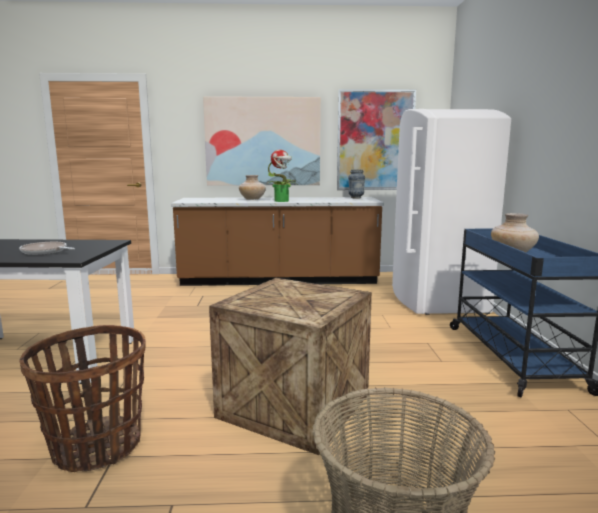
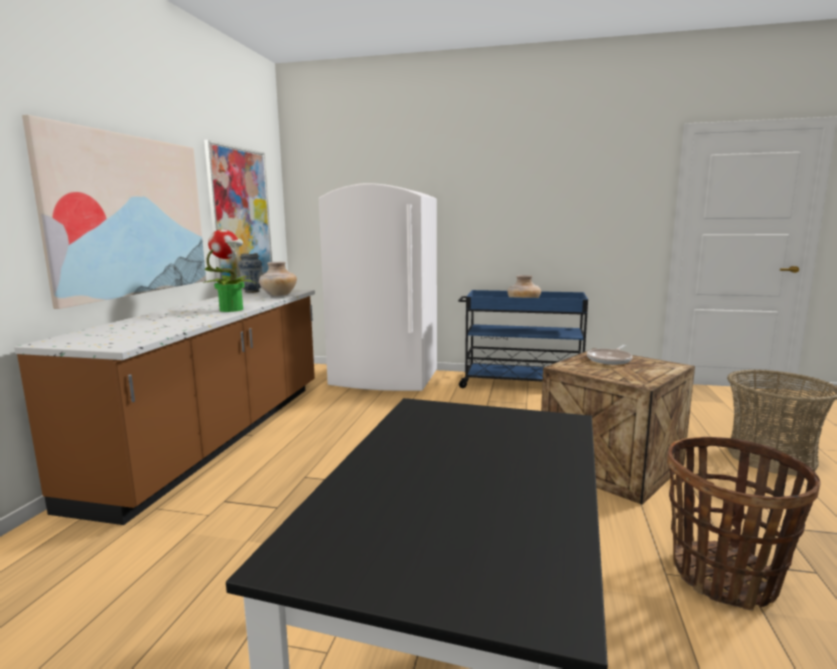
camera: 75 degrees left, 0 degrees up
(46, 252) = (500, 447): frying pan -> frying pan (610, 359)
(252, 199) = (179, 317): beige vase -> beige vase (278, 295)

